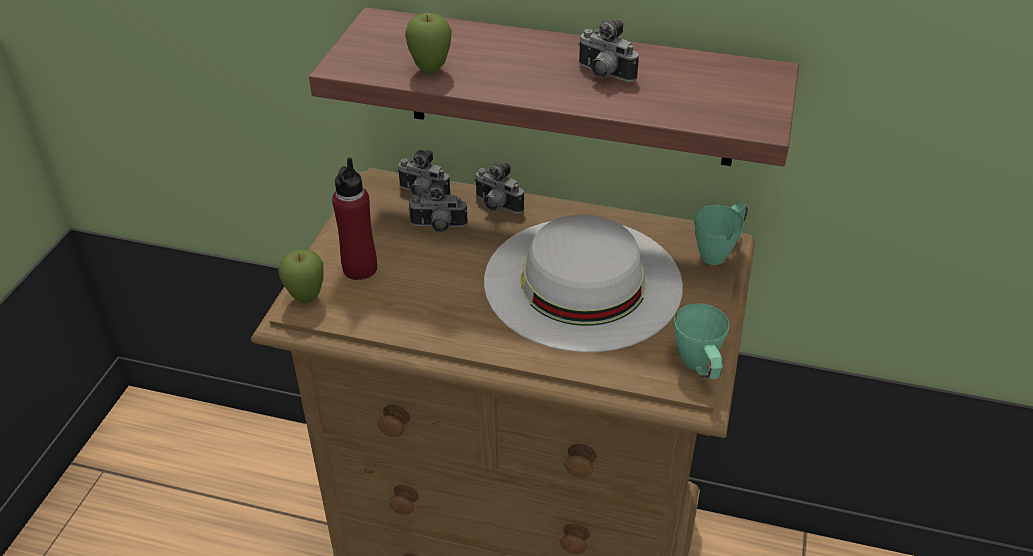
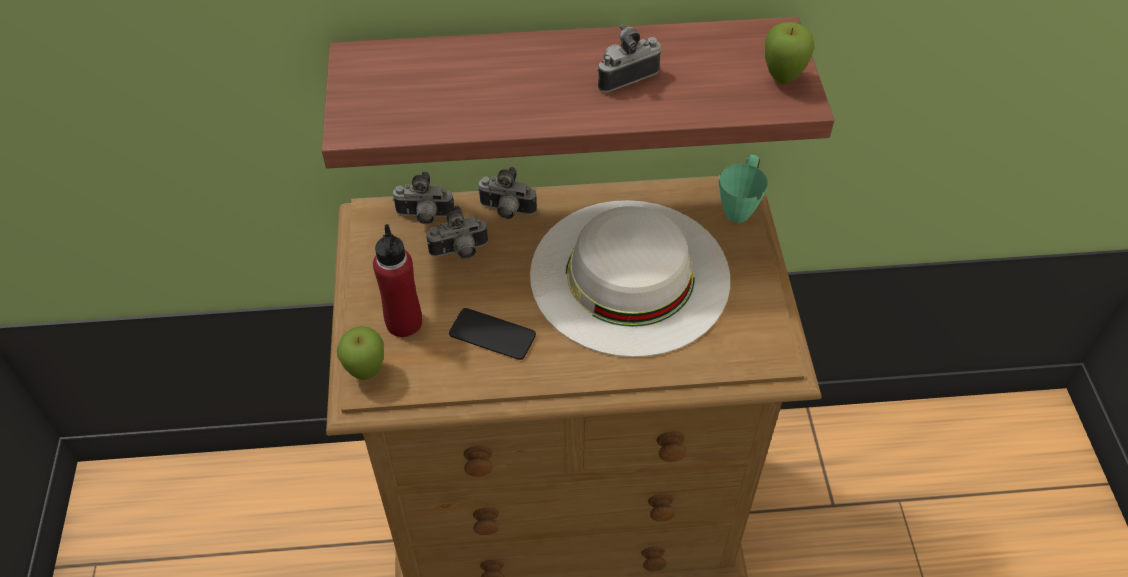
camera: 20 degrees left, 10 degrees up
(430, 70) = (448, 112): apple -> apple (782, 78)
(431, 297) = (492, 334): none -> phone
(603, 75) = (624, 76): camera -> camera turned 135 degrees clockwise
(699, 370) = (776, 339): green mug -> none

